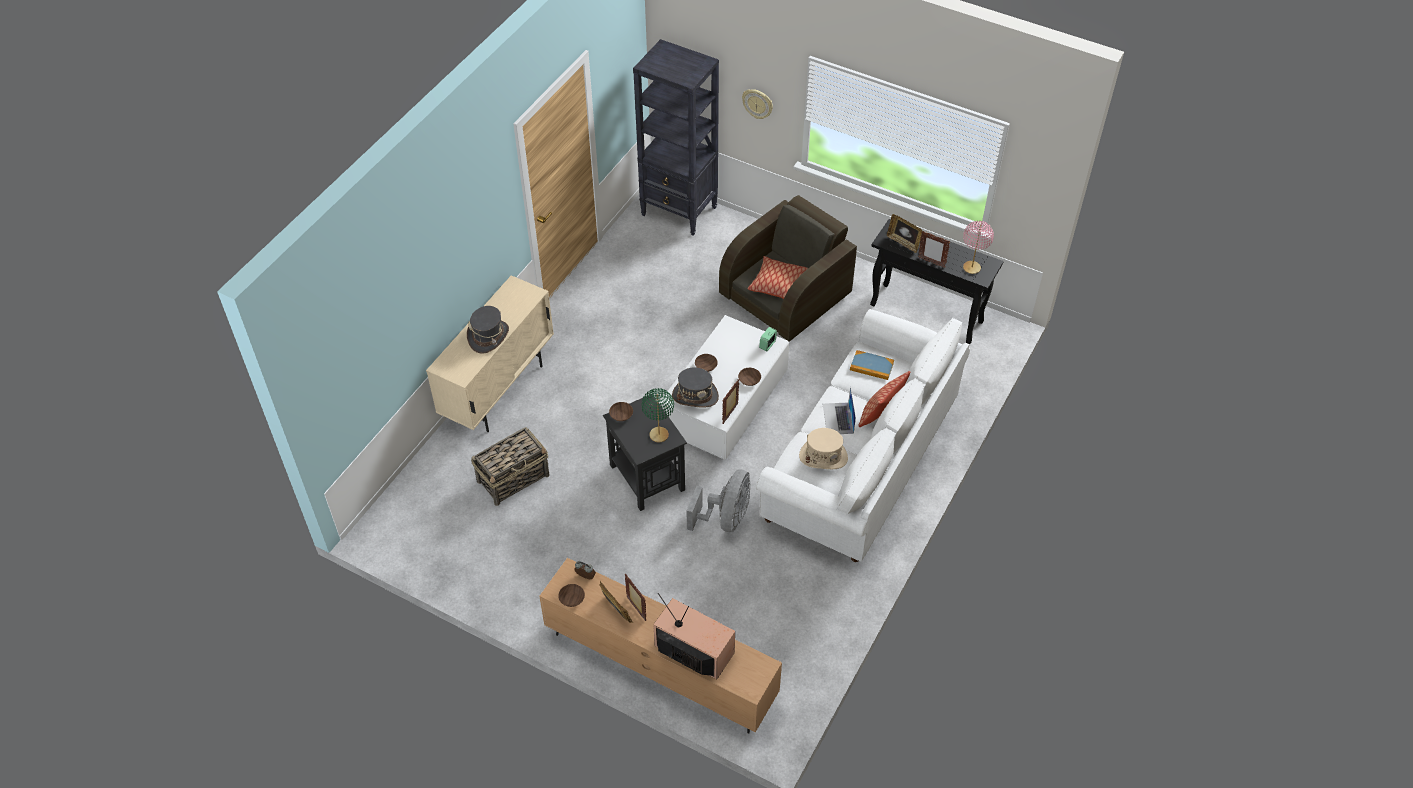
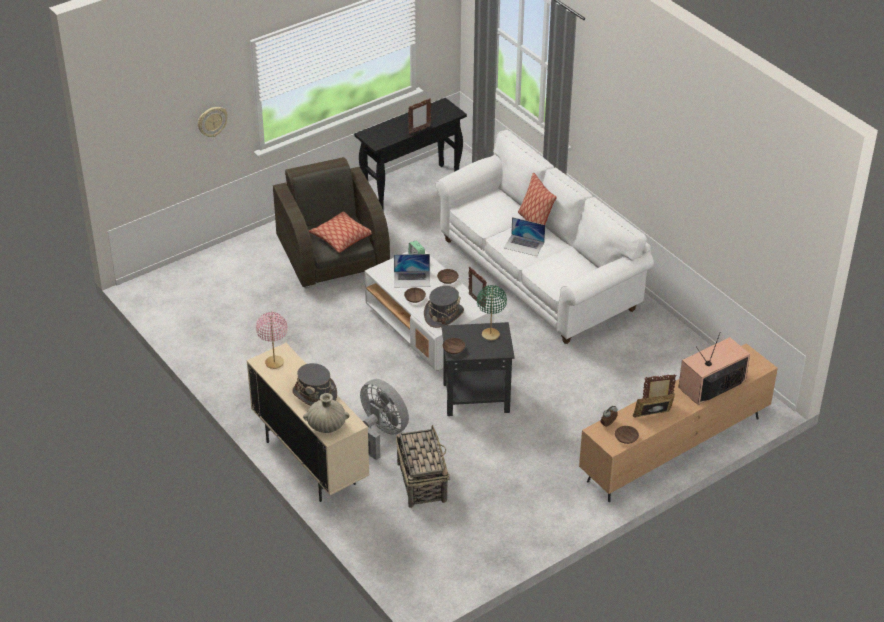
camera: 65 degrees left, 10 degrees down
(452, 359) = (326, 425): none -> beige vase
(679, 211) = (177, 282): black bookcase -> none
(725, 518) = (548, 366): grey fan -> grey fan (380, 433)
(733, 353) = (412, 279): none -> laptop
(823, 457) = (559, 264): beige hat -> none
(871, 366) = (484, 209): book -> none
(903, 242) = (387, 135): picture frame -> none
(972, 268) = (441, 113): pink table lamp -> pink table lamp (274, 362)

